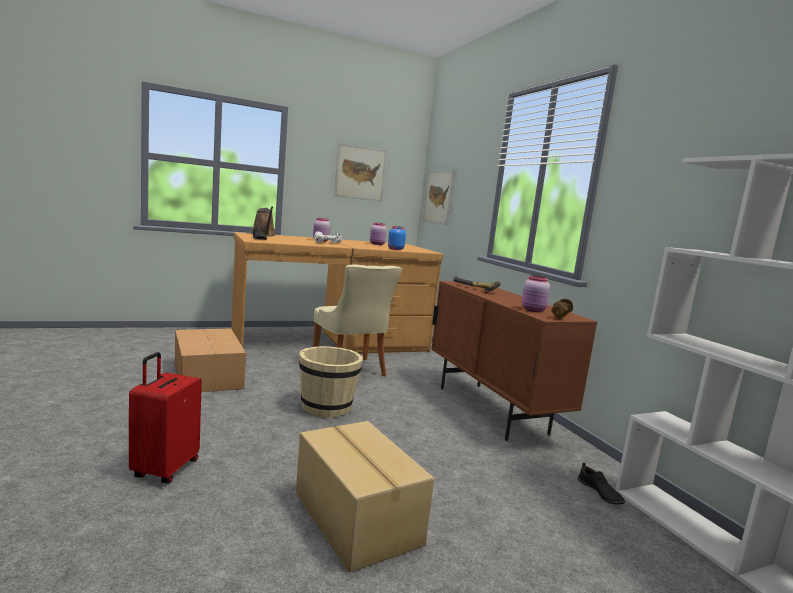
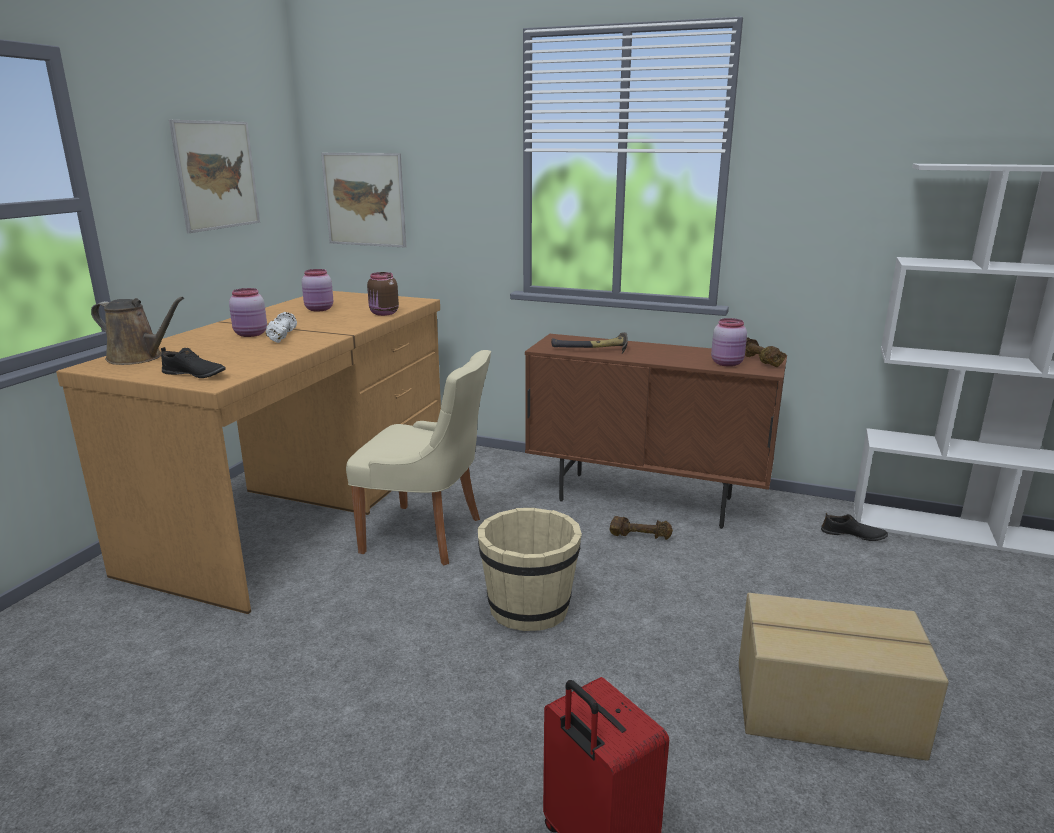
camera: 45 degrees left, 10 degrees up
(208, 374) = (277, 675): cardboard box -> none
(395, 249) = (383, 313): blue jar -> brown jar
(446, 418) = (640, 536): none -> brown dumbbell

